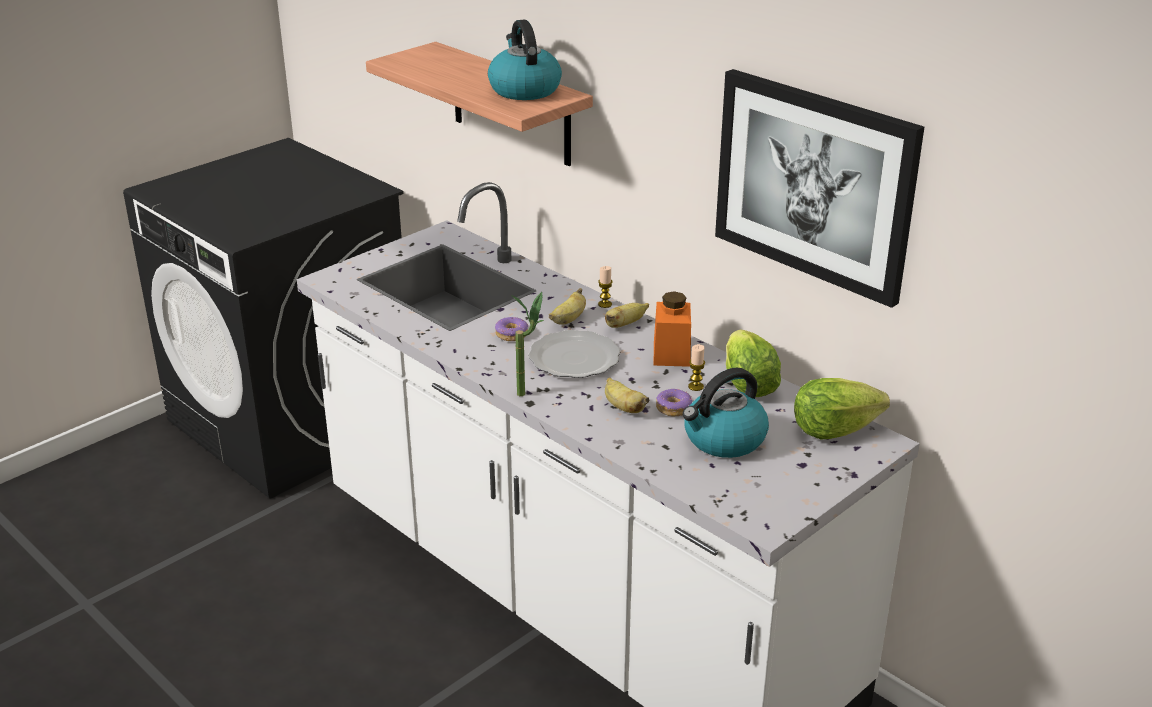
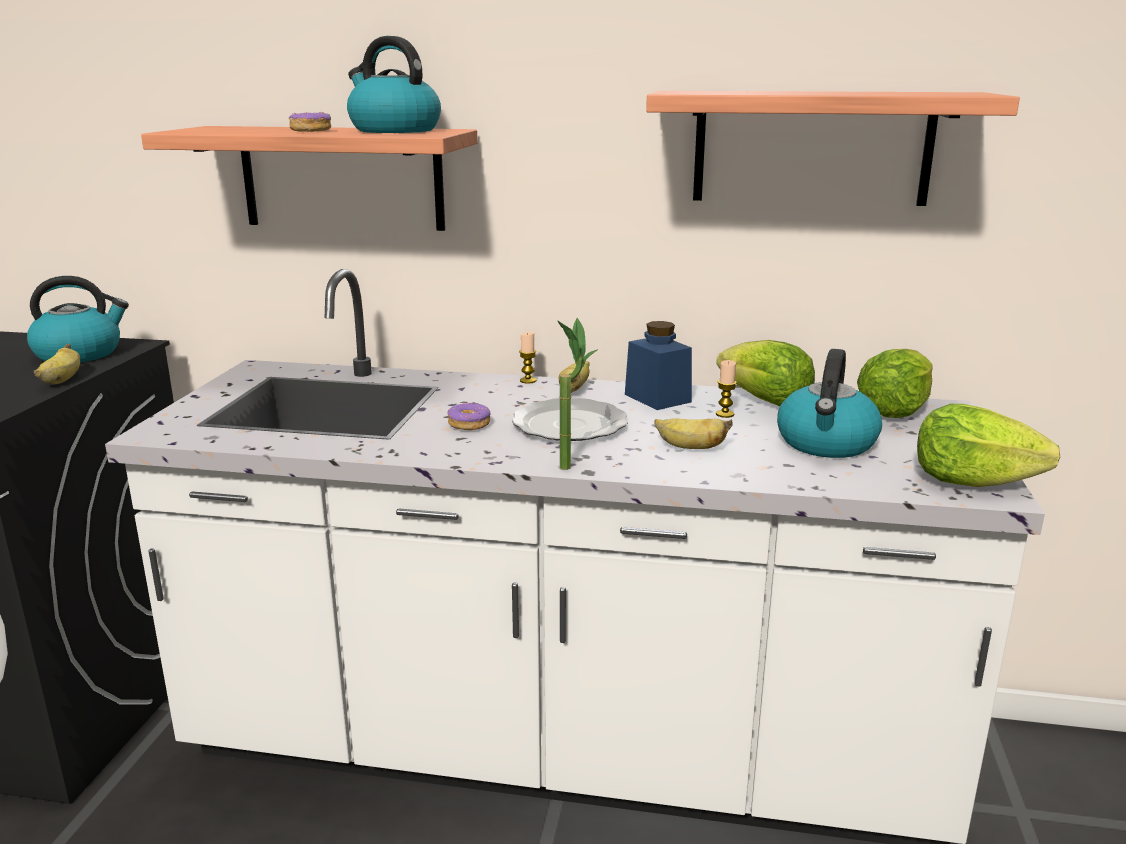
camera: 35 degrees left, 10 degrees down
(339, 191) = (80, 354): none -> kettle
(568, 320) = (511, 399): banana -> banana (62, 380)
(671, 354) = (657, 398): orange jar -> blue jar
(673, 408) = (737, 434): donut -> donut (310, 130)
(767, 509) = (971, 482): none -> lettuce
(814, 184) = (811, 148): picture -> shelf

